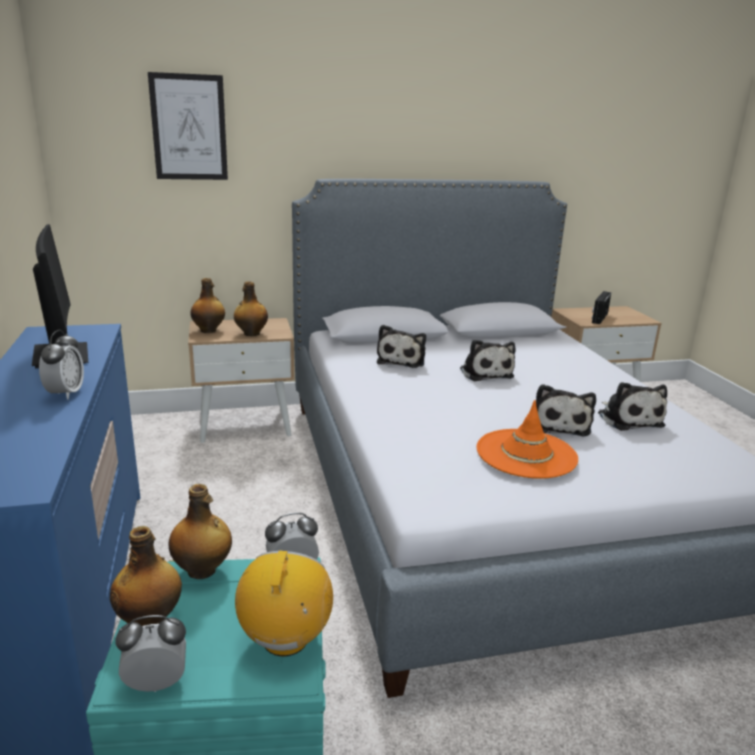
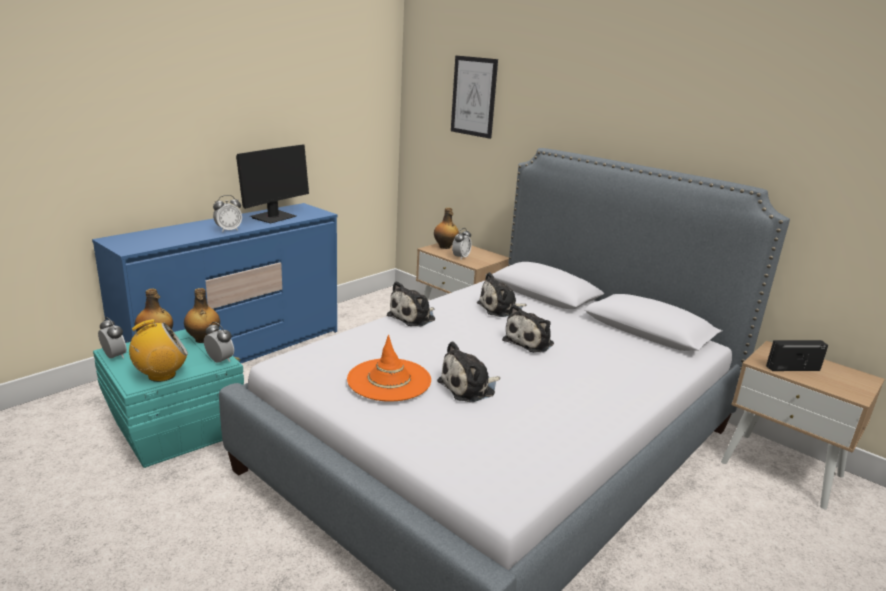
camera: 55 degrees right, 0 degrees up
(251, 334) = (461, 257): bottle -> alarm clock
(628, 419) = (529, 417): plush toy -> plush toy (413, 317)

